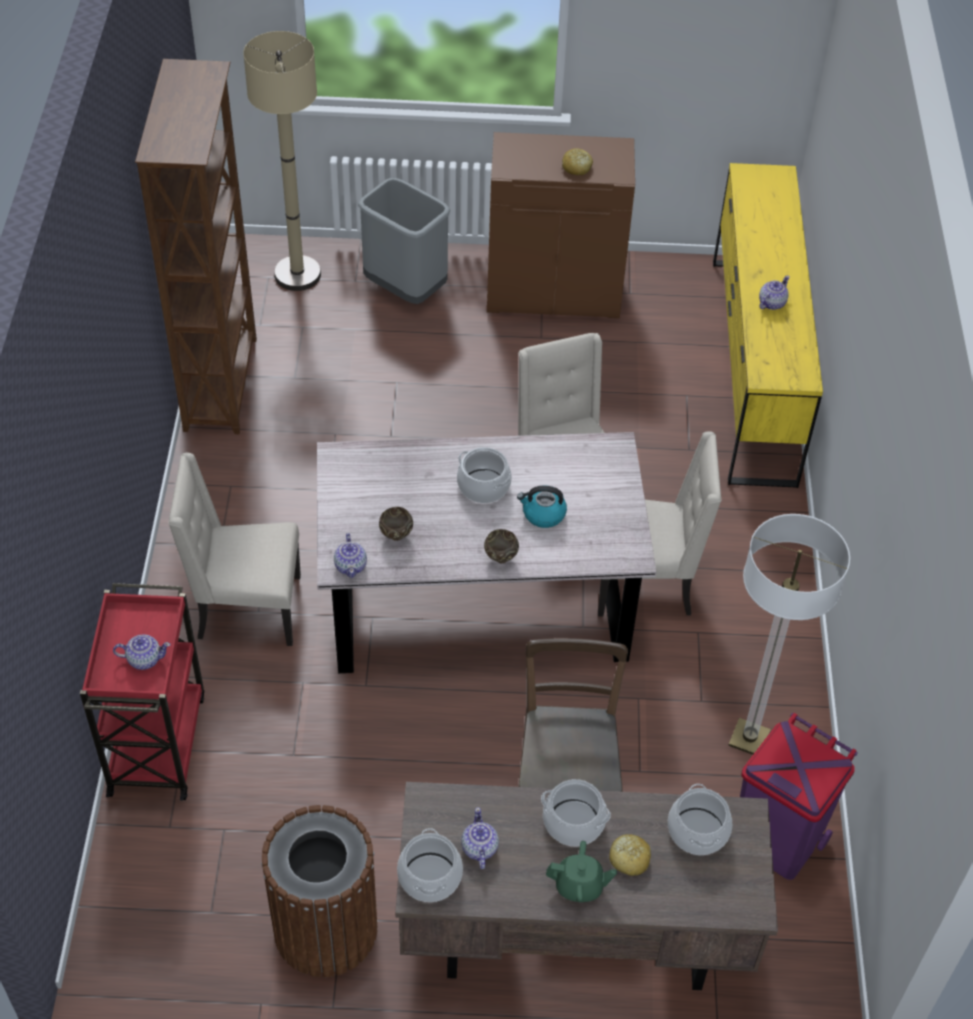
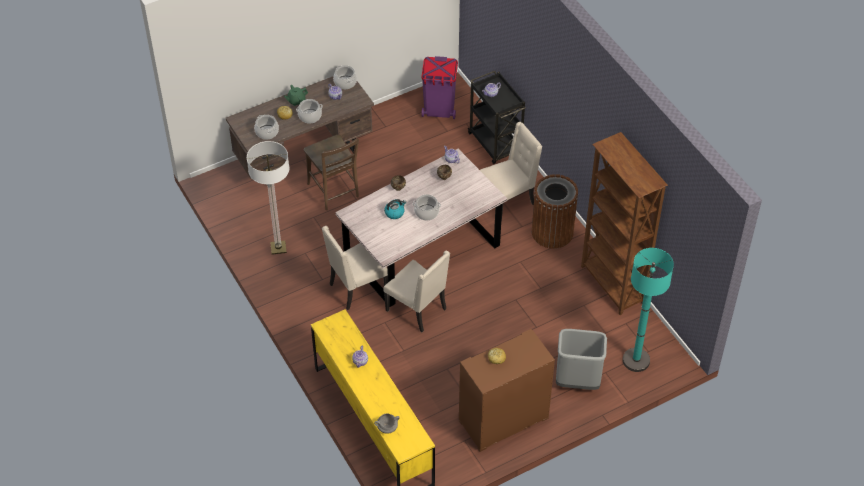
camera: 150 degrees right, 0 degrees up
(157, 742) = (495, 144): red cart -> black cart
(297, 274) = (636, 360): beige floor lamp -> turquoise floor lamp
(325, 928) = (389, 121): brown trash can -> brown trash can (552, 232)
(776, 839) = (249, 218): purple trash can -> purple trash can (439, 110)
(786, 207) = (387, 428): none -> grey cooking pot

